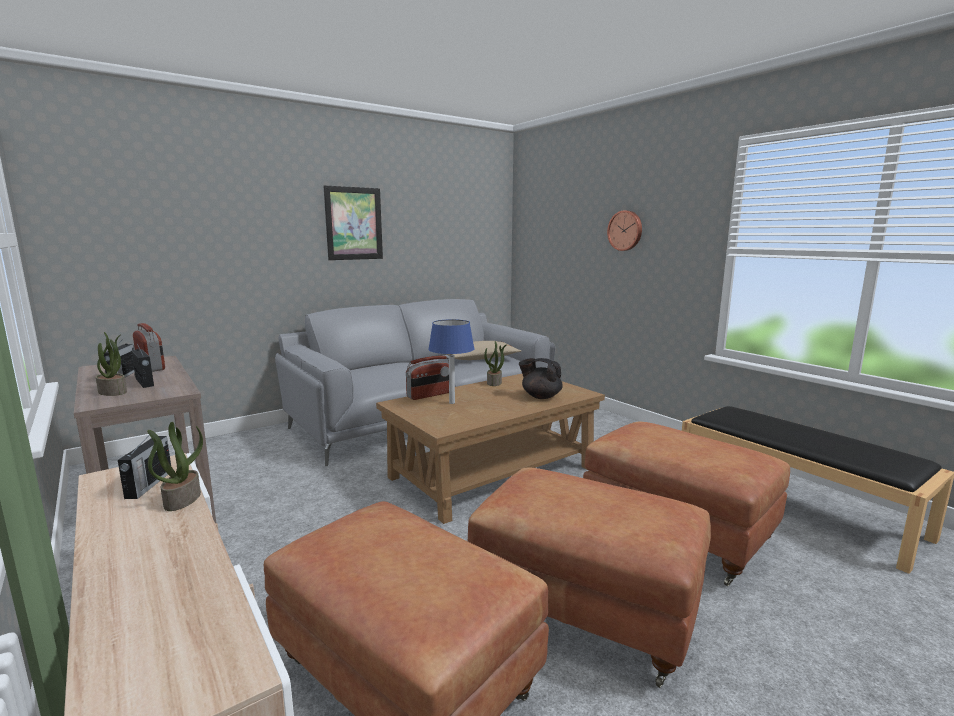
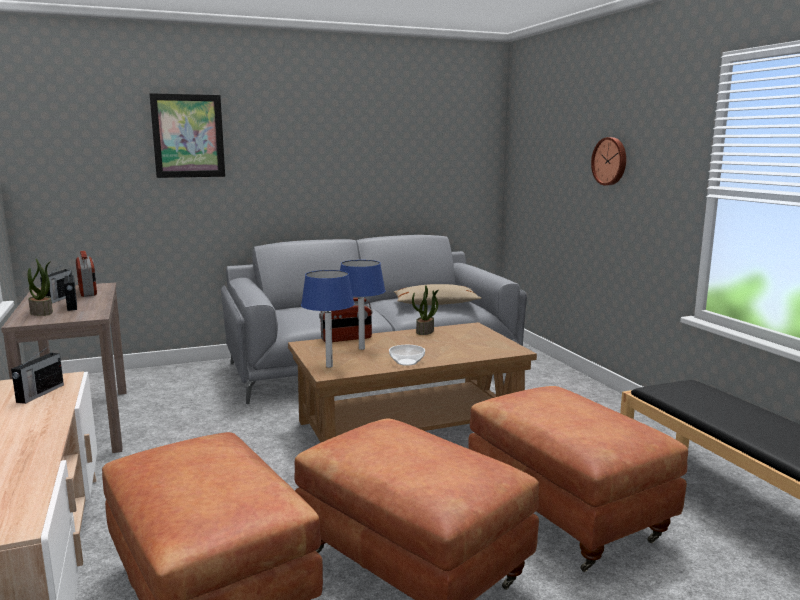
camera: 15 degrees right, 0 degrees up
(182, 499) = (56, 408): potted plant -> none
(354, 223) = (310, 151): picture -> picture (188, 136)
(436, 422) = (329, 366): none -> blue table lamp
(503, 412) = (406, 362): none -> bowl
(540, 396) = (461, 350): black teapot -> none

